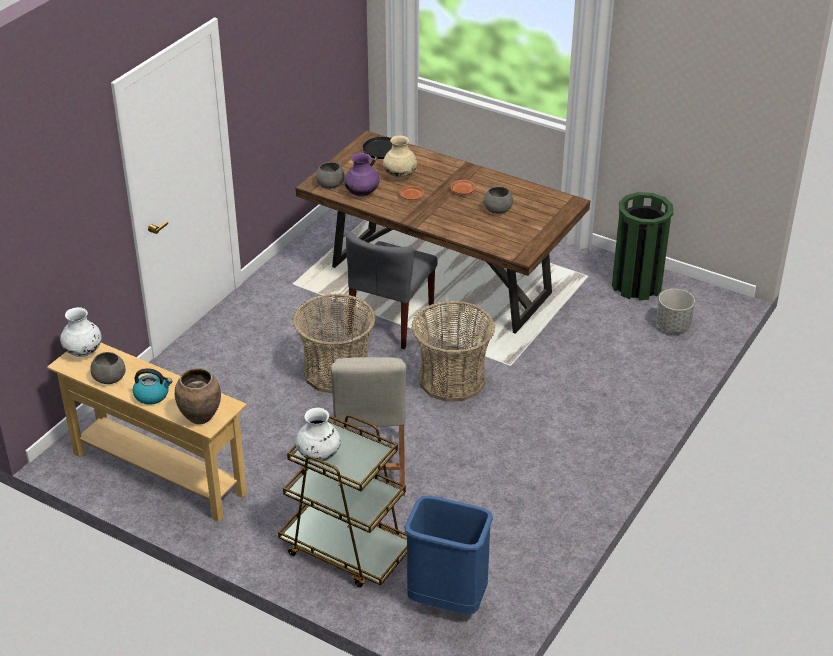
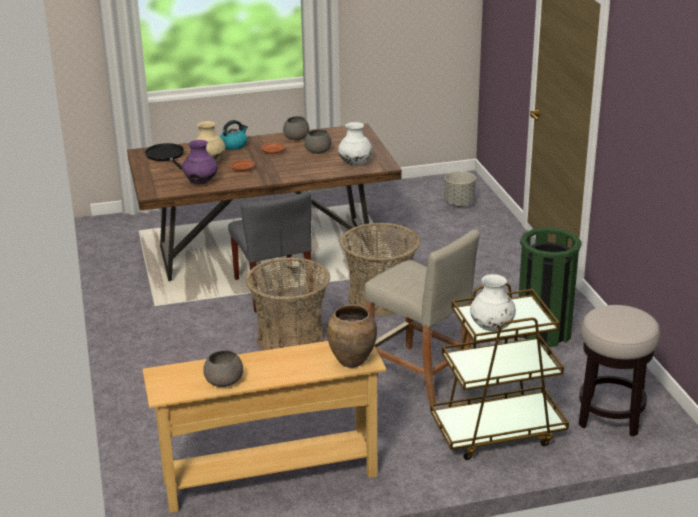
camera: 45 degrees left, 10 degrees down
(83, 352) = (164, 378): white vase -> white vase (355, 163)
(152, 395) = (284, 370): kettle -> kettle (234, 145)
(331, 184) = (164, 187): grey bowl -> grey bowl (296, 137)
(446, 601) = (610, 416): blue trash can -> stool
(636, 285) = (399, 194): green trash can -> green trash can (543, 332)

